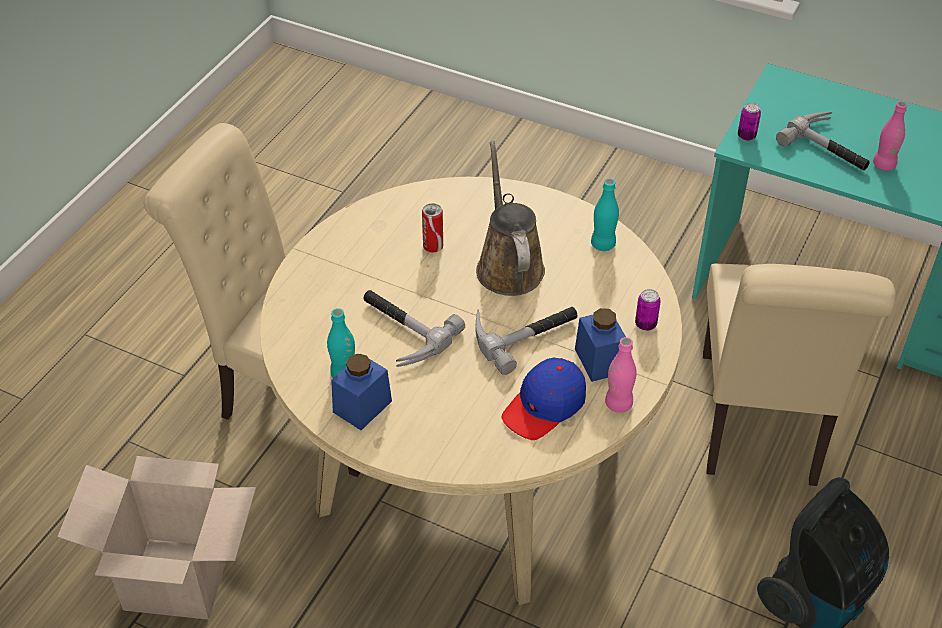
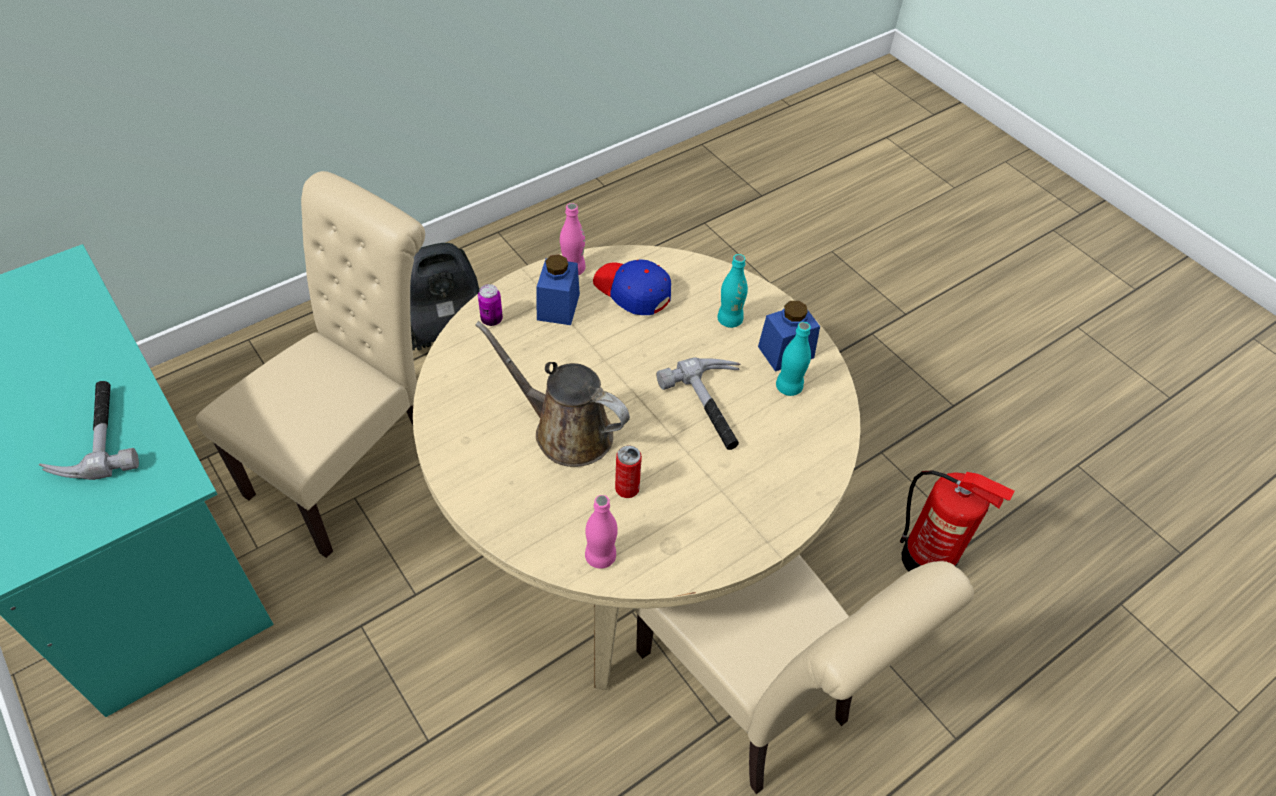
camera: 155 degrees left, 5 degrees up
(177, 579) = (928, 560): cardboard box -> fire extinguisher
(508, 265) = (566, 431): brown watering can -> brown watering can turned 105 degrees clockwise
(524, 332) = (602, 357): hammer -> none
(545, 406) = (632, 291): blue cap -> blue cap turned 120 degrees counterclockwise
(603, 244) = (455, 412): turquoise bottle -> turquoise bottle (729, 320)
(746, 136) = (156, 495): can -> none
(883, 165) = (77, 390): pink bottle -> pink bottle (600, 556)

